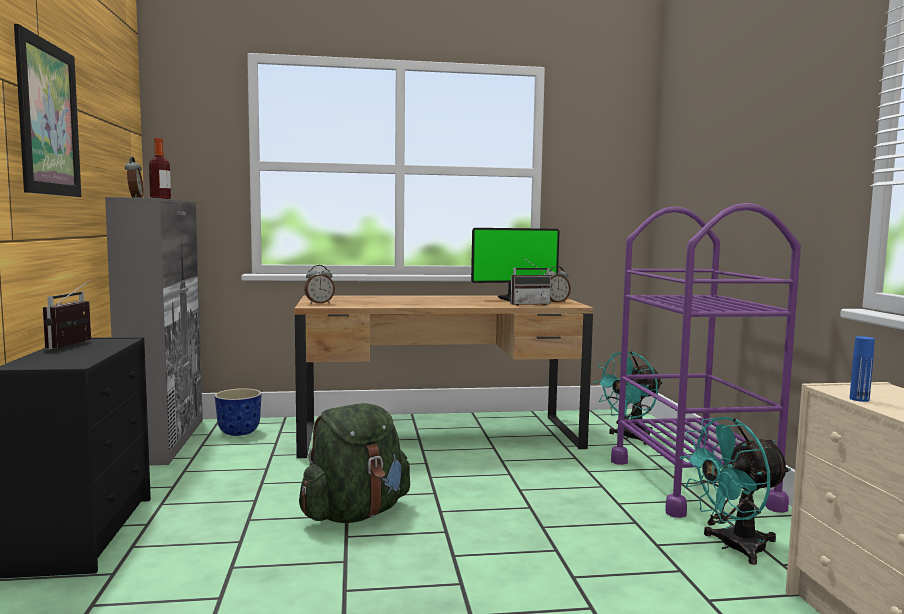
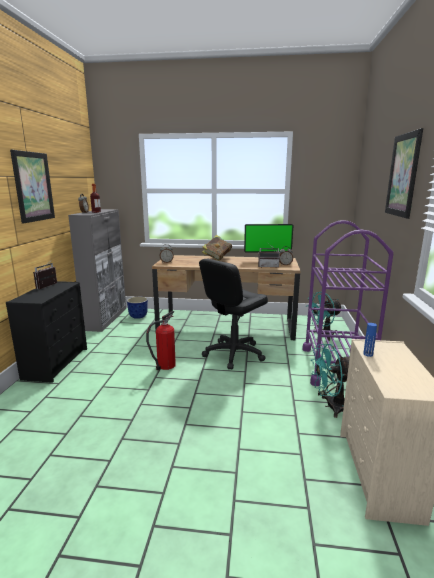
camera: 15 degrees right, 10 degrees up
(355, 514) = (165, 366): green backpack -> fire extinguisher
(415, 297) = (217, 258): none -> book
(486, 480) = (233, 354): none -> black office chair
(790, 117) = (403, 175): none -> picture

